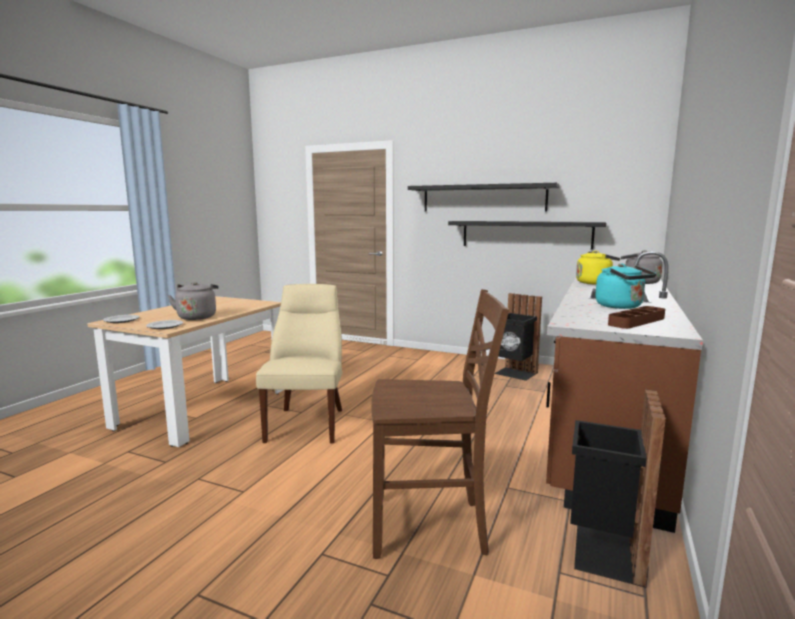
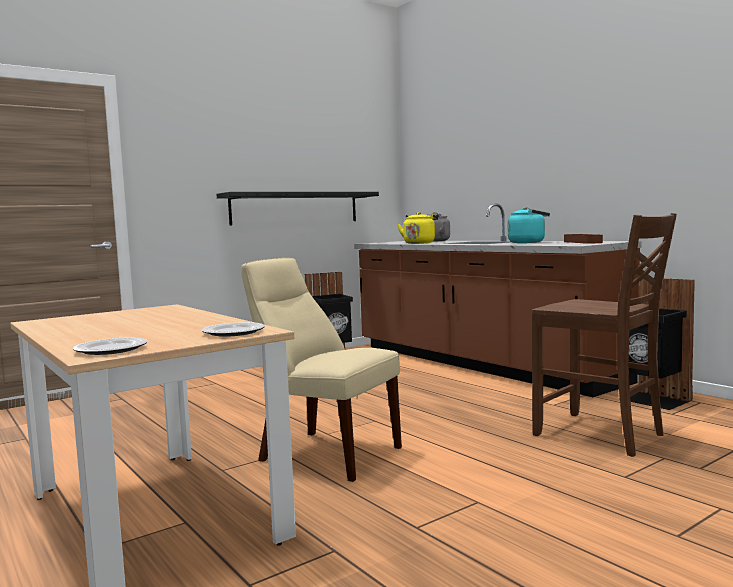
camera: 60 degrees left, 5 degrees down
(197, 317) = (193, 324): grey kettle -> none
(431, 527) = (601, 435): brown chair -> brown chair turned 105 degrees clockwise
(483, 198) = (247, 166): black shelf -> none

